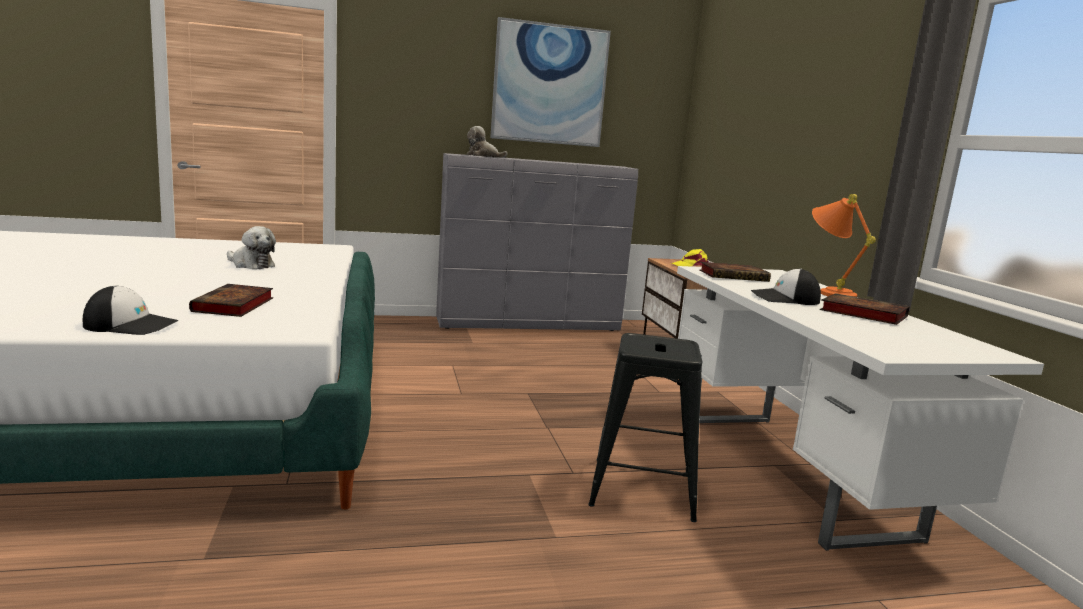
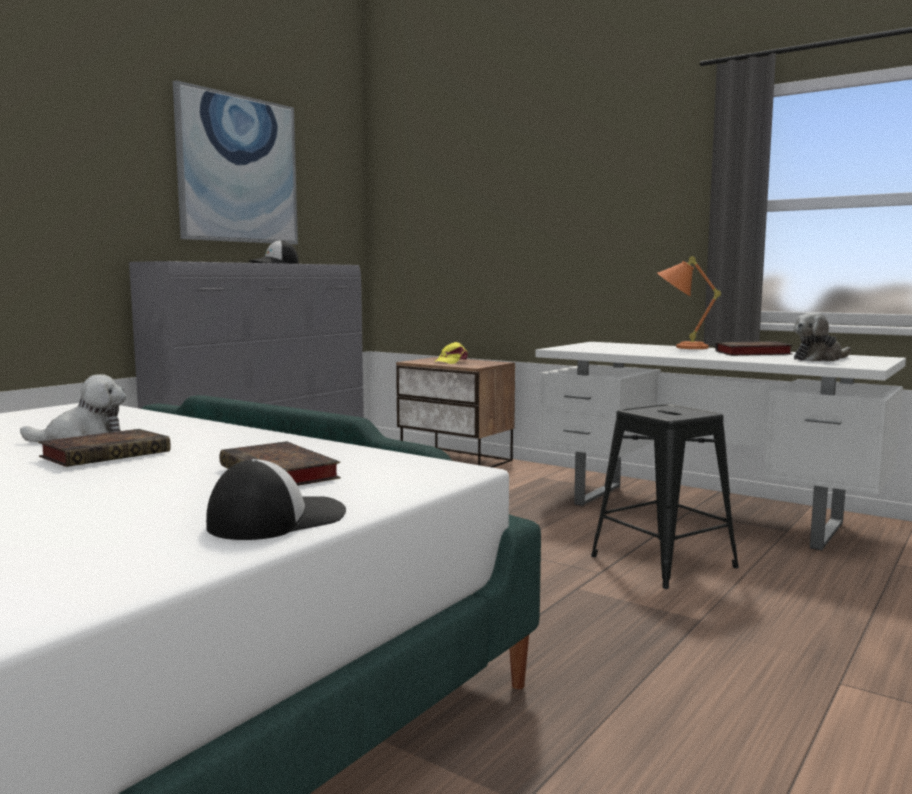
camera: 40 degrees left, 5 degrees down
(483, 156) = (196, 261): plush toy -> plush toy (819, 359)
(734, 276) = (598, 348): book -> book (108, 454)
(784, 298) = (687, 354): cap -> cap (274, 263)

